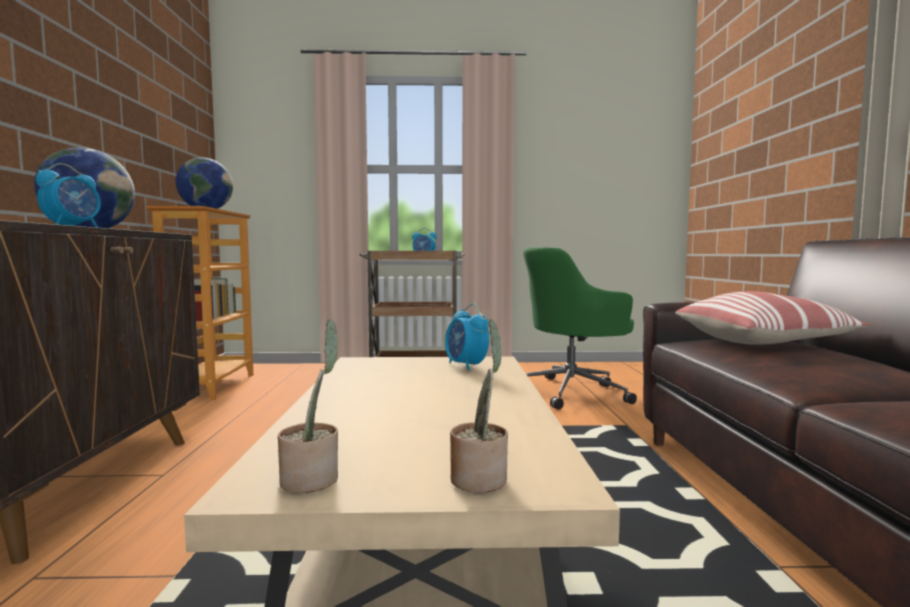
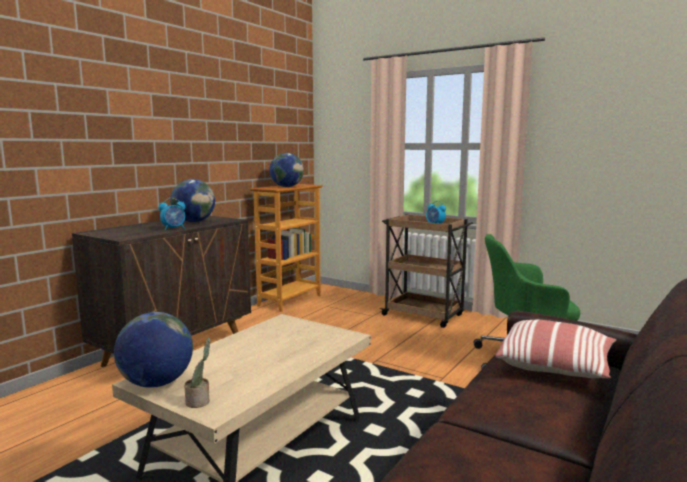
camera: 35 degrees right, 5 degrees up
(313, 478) = (156, 383): potted plant -> globe
(466, 366) = (325, 337): alarm clock -> none

